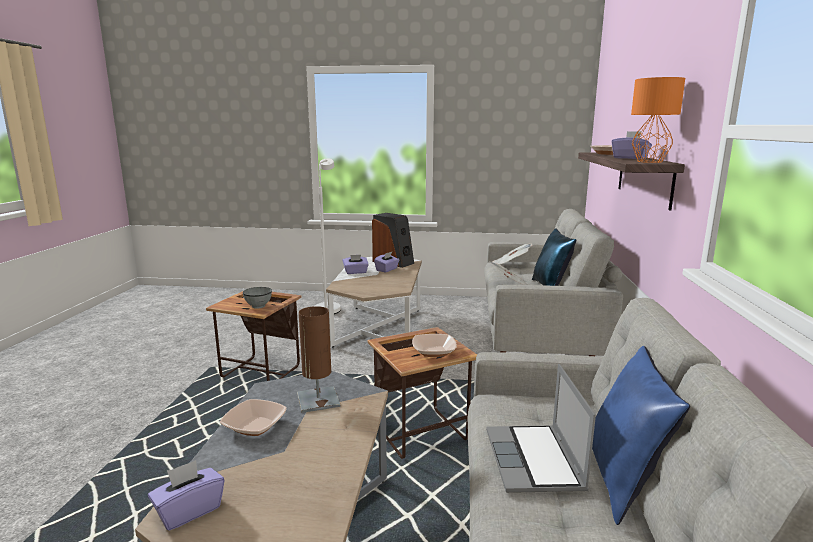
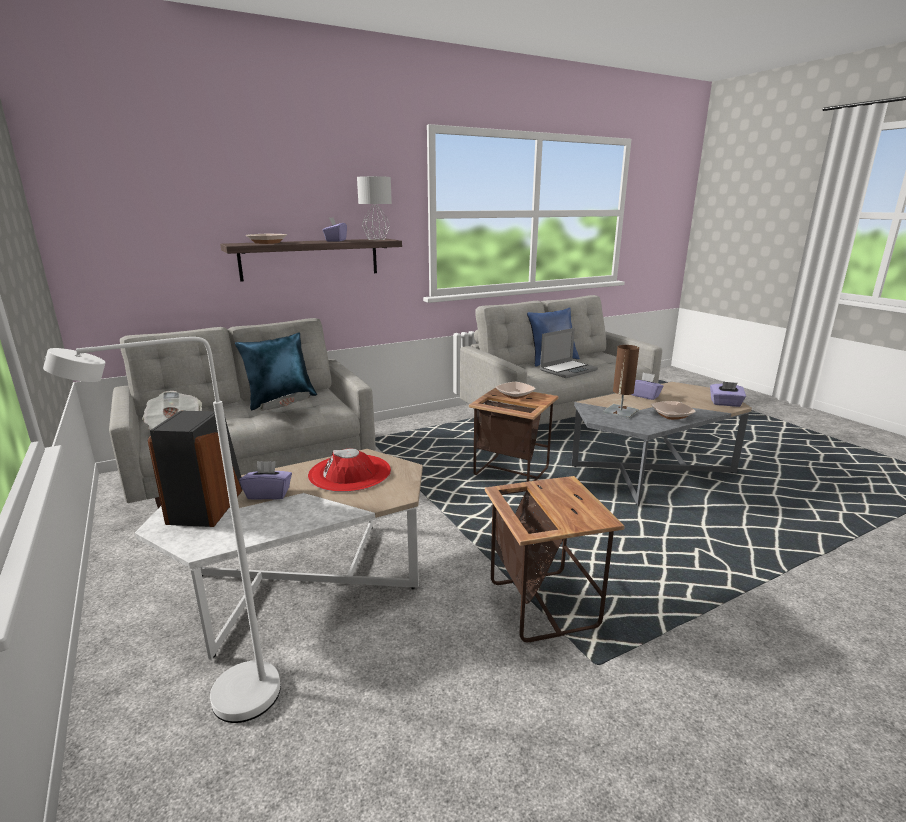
camera: 125 degrees left, 5 degrees up
(258, 306) = (559, 492): grey bowl -> none
(355, 272) = (305, 513): purple tissue box -> purple tissue box (644, 396)
(382, 283) = (350, 473): none -> red hat
(650, 161) = (376, 239): orange table lamp -> grey table lamp

